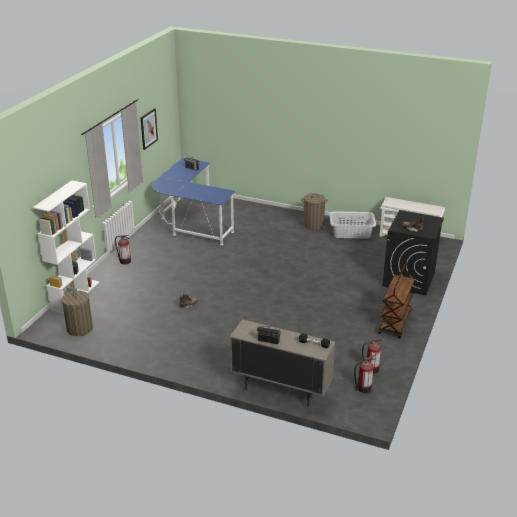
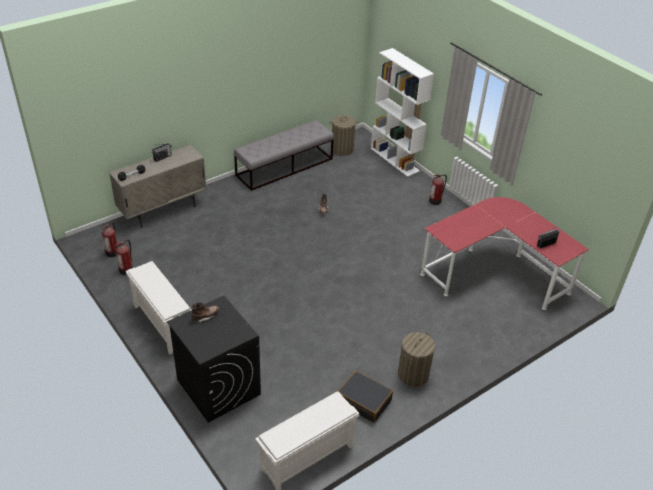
camera: 120 degrees right, 10 degrees up
(141, 350) = (285, 167): none -> grey bench
(148, 128) = (562, 156): picture -> none
(191, 222) = (494, 272): blue desk -> red desk
(351, 233) = (364, 401): grey laundry basket -> black suitcase
(395, 323) = (162, 324): brown cart -> white shoe rack

